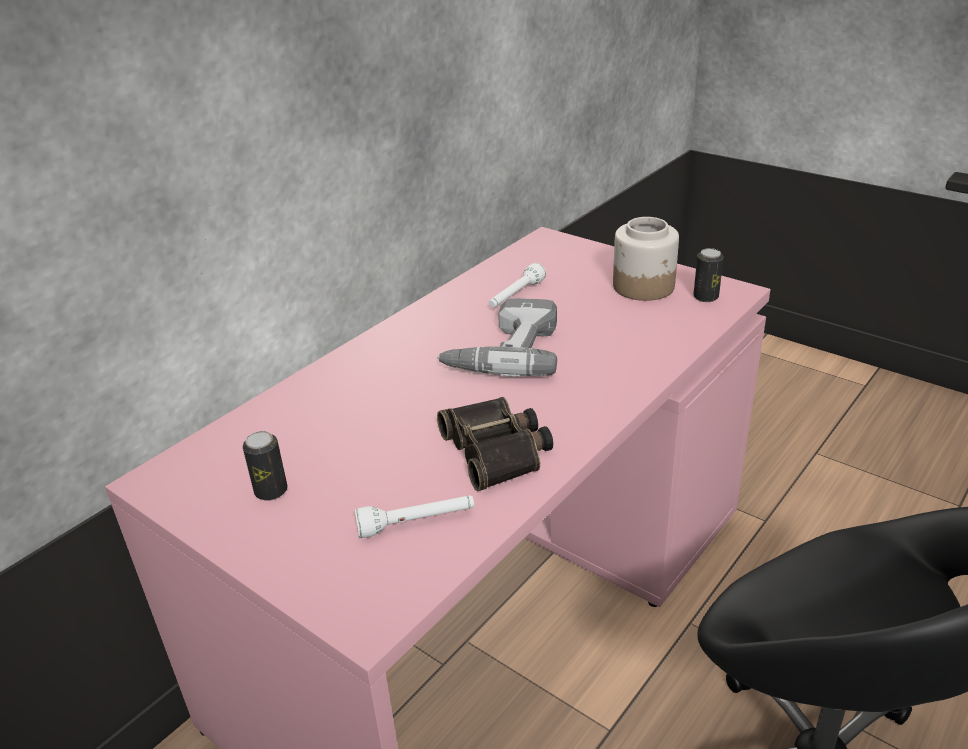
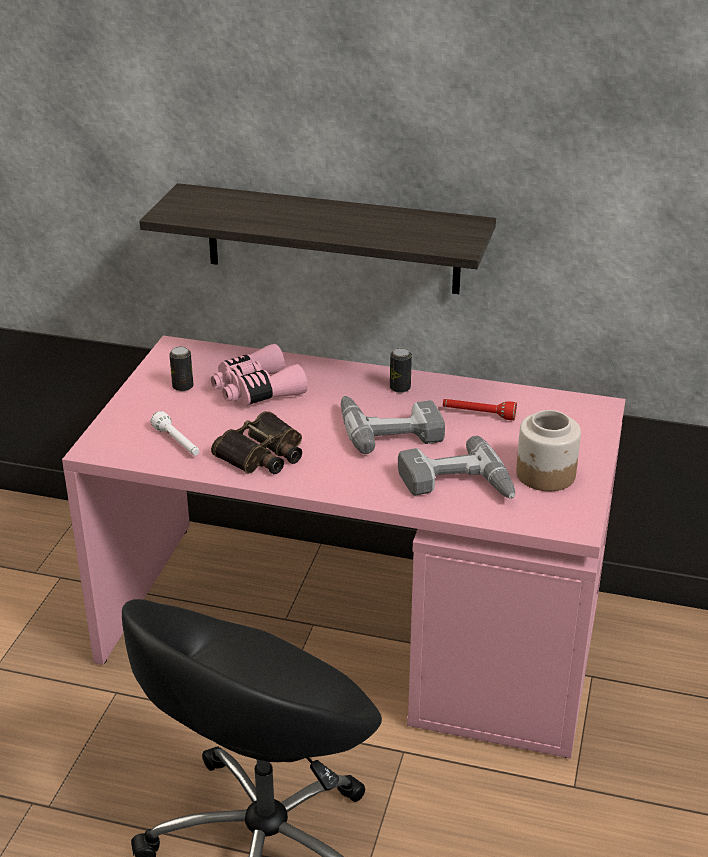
camera: 65 degrees right, 0 degrees up
(280, 200) = (332, 239): none -> shelf
(341, 427) = (256, 390): none -> pink binoculars
(515, 296) = (478, 414): white flashlight -> red flashlight
(639, 335) = (457, 486): none -> power drill
(705, 297) = (551, 511): can -> can (400, 388)

